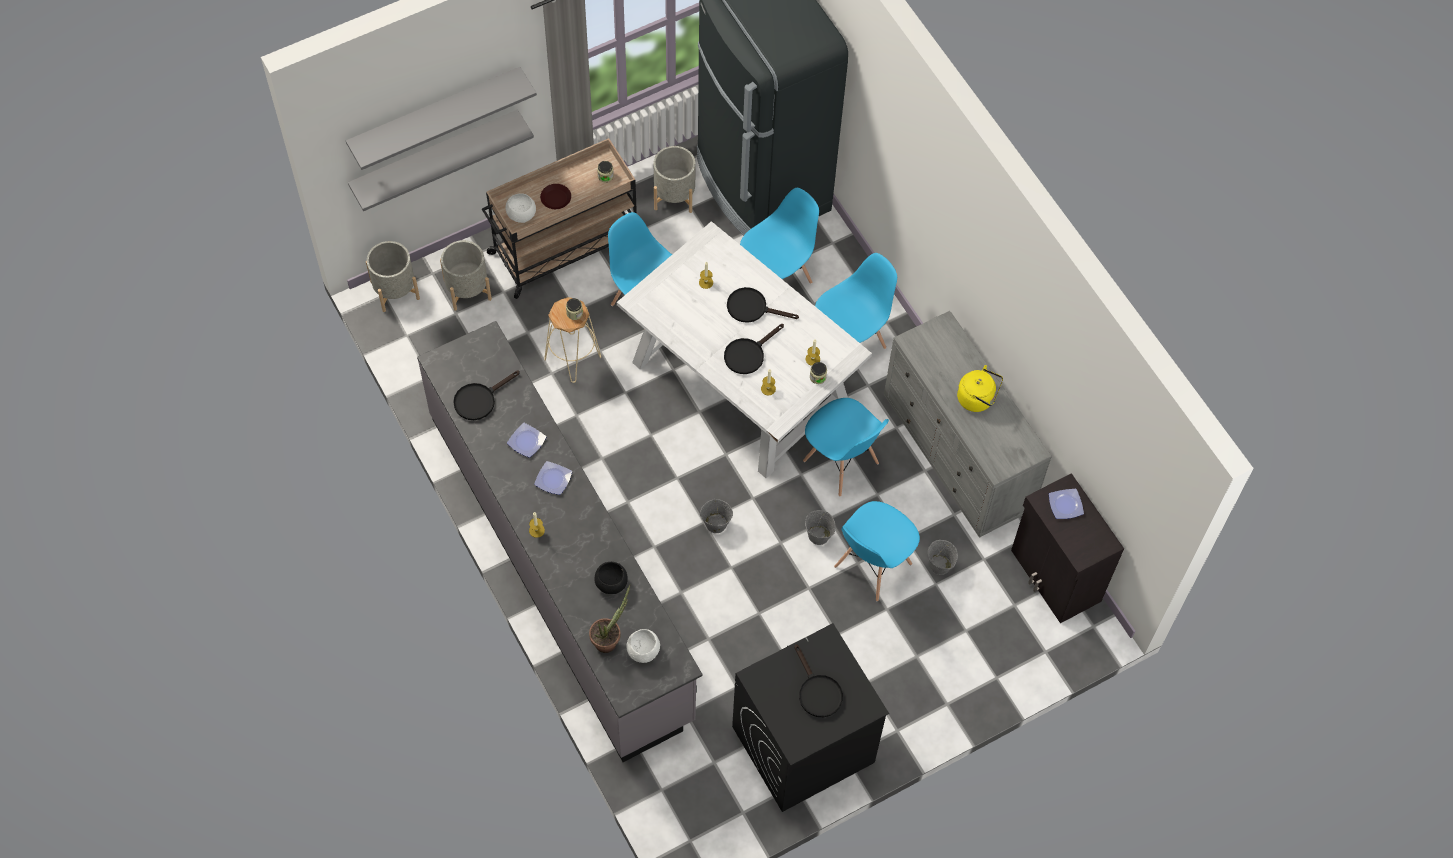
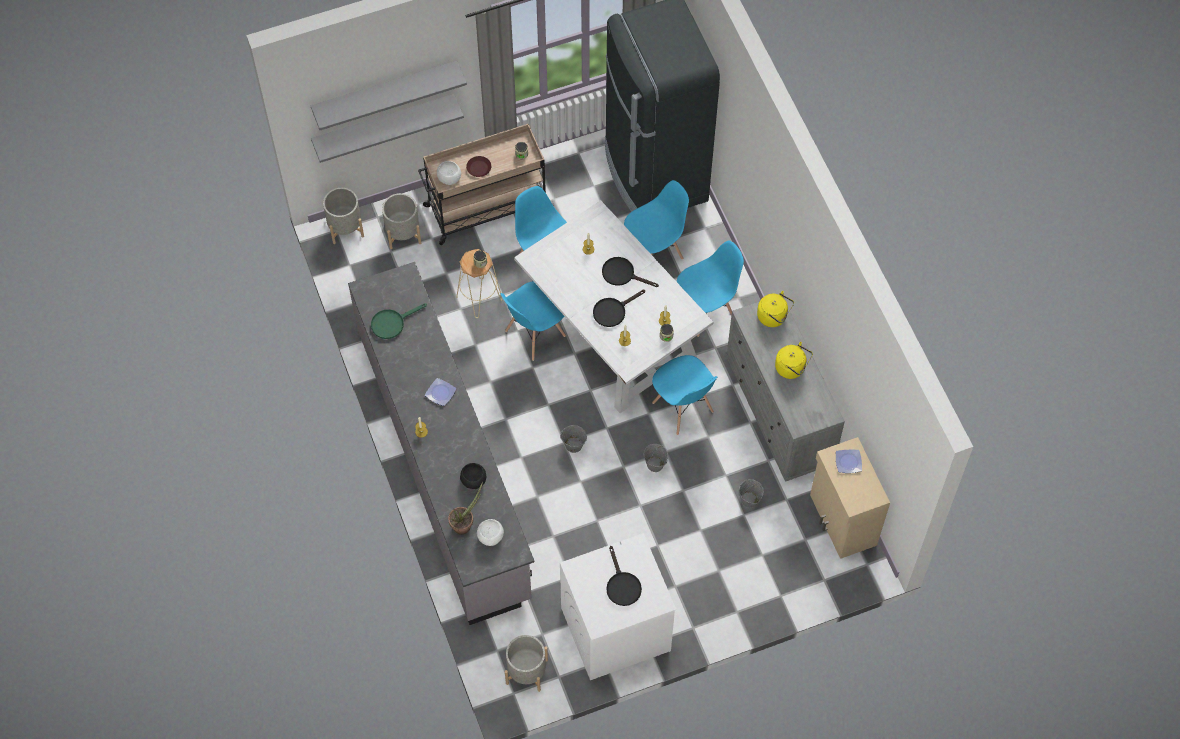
camera: 10 degrees right, 0 degrees up
(479, 399) = (392, 323): black frying pan -> green frying pan
(526, 441) = (424, 360): plate -> none
(674, 195) = (582, 175): grey planter -> grey planter (526, 671)
(802, 745) = (615, 630): black washing machine -> white washing machine
(872, 566) = (694, 494): blue chair -> blue chair (534, 334)
(945, 339) = (773, 317): none -> yellow kettle
(1054, 577) = (842, 521): black cabinet -> beige cabinet

